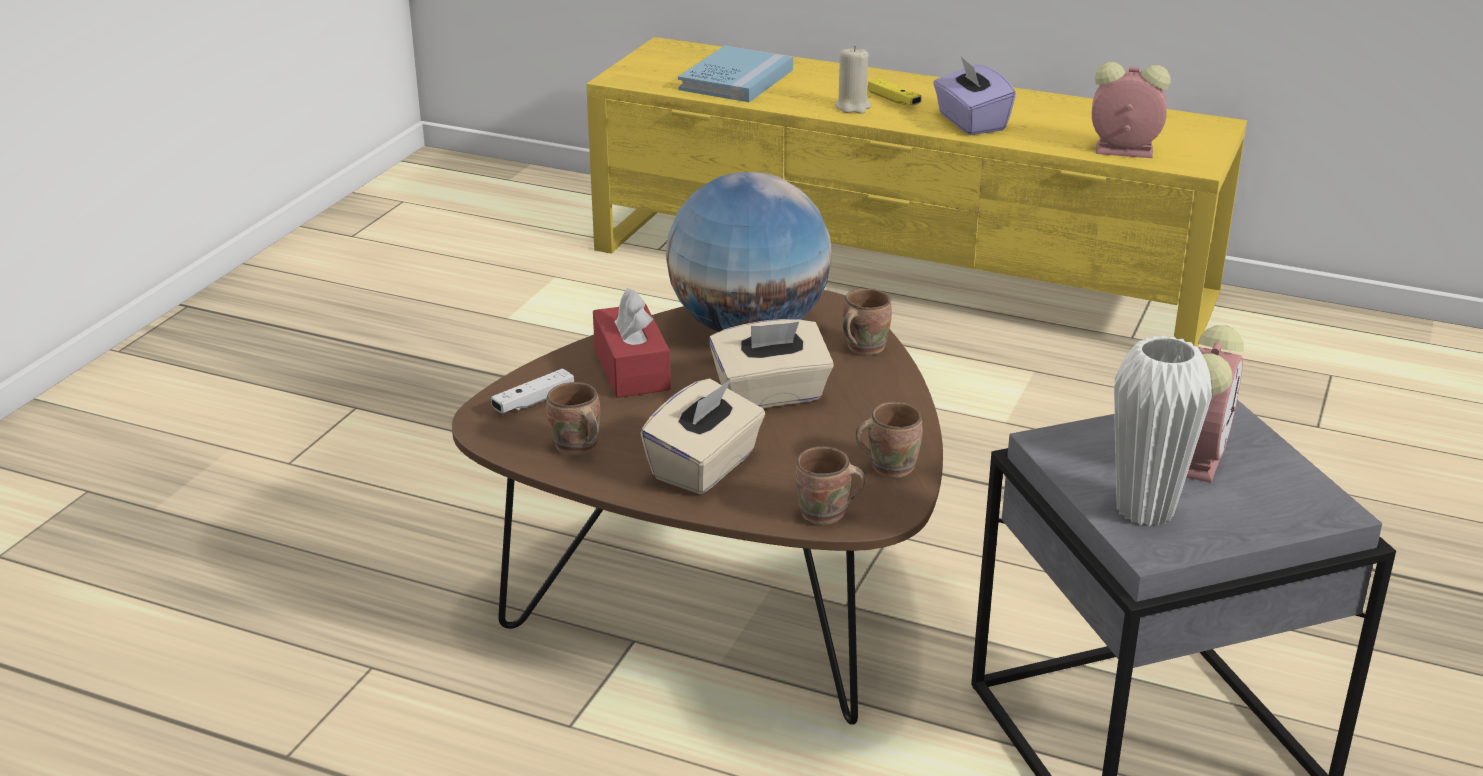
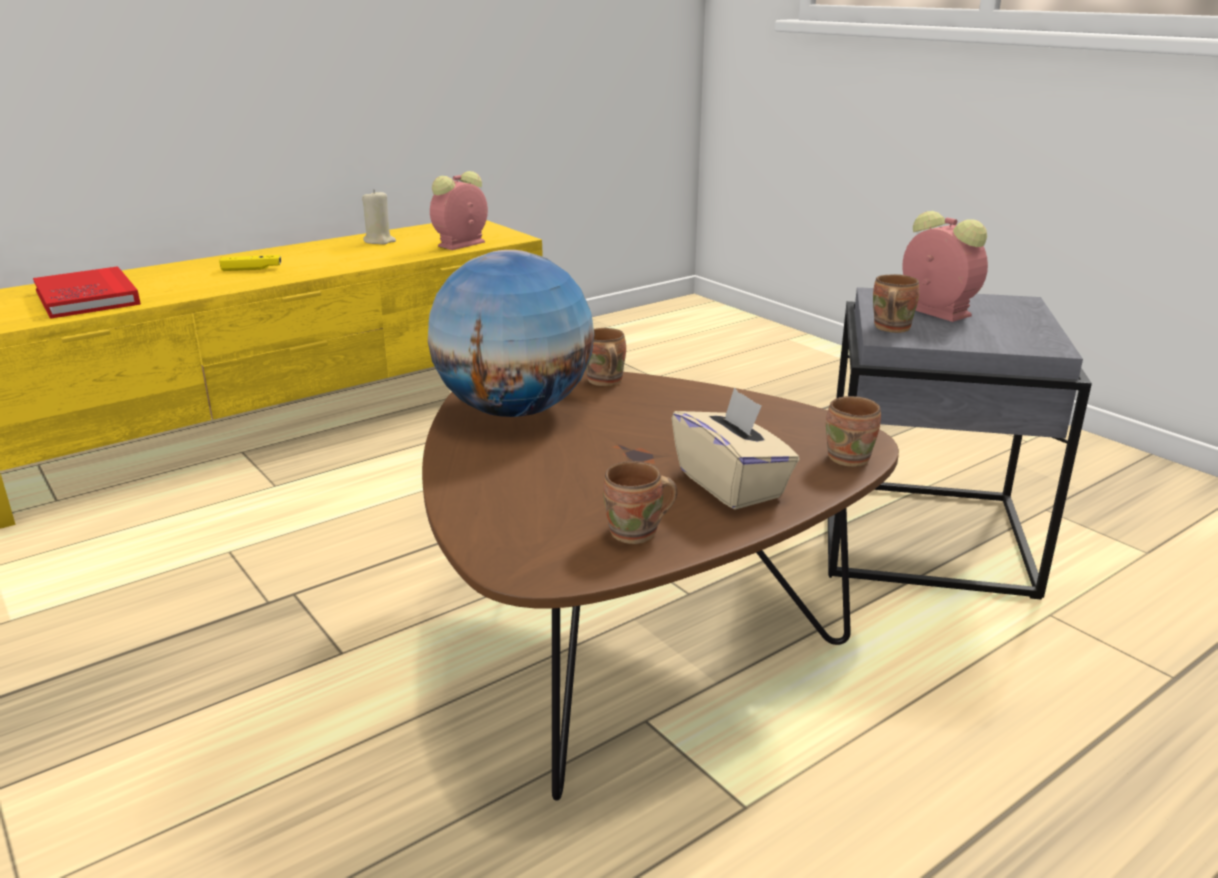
camera: 60 degrees left, 5 degrees down
(534, 401) = (519, 534): white game controller -> none
(631, 369) = (519, 472): red tissue box -> none
(736, 80) = (87, 298): blue book -> red book
(771, 395) = (638, 430): beige tissue box -> none
(853, 107) = (233, 281): beige candle -> beige candle (379, 241)
(889, 466) = (795, 419): brown mug -> brown mug (889, 328)
(970, 122) = (337, 262): purple tissue box -> none
(1145, 510) = (997, 337): white vase -> none

